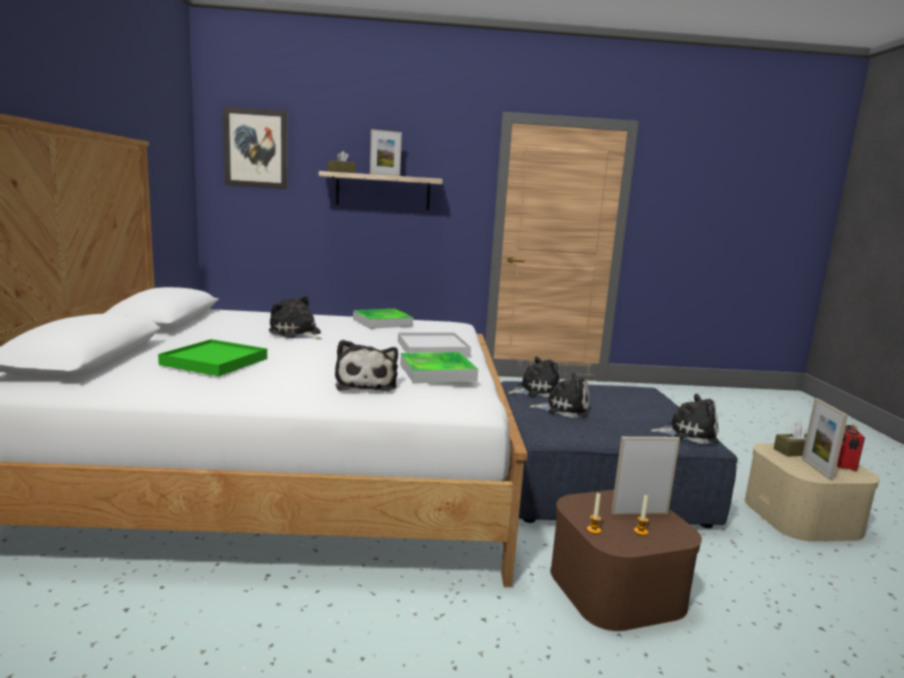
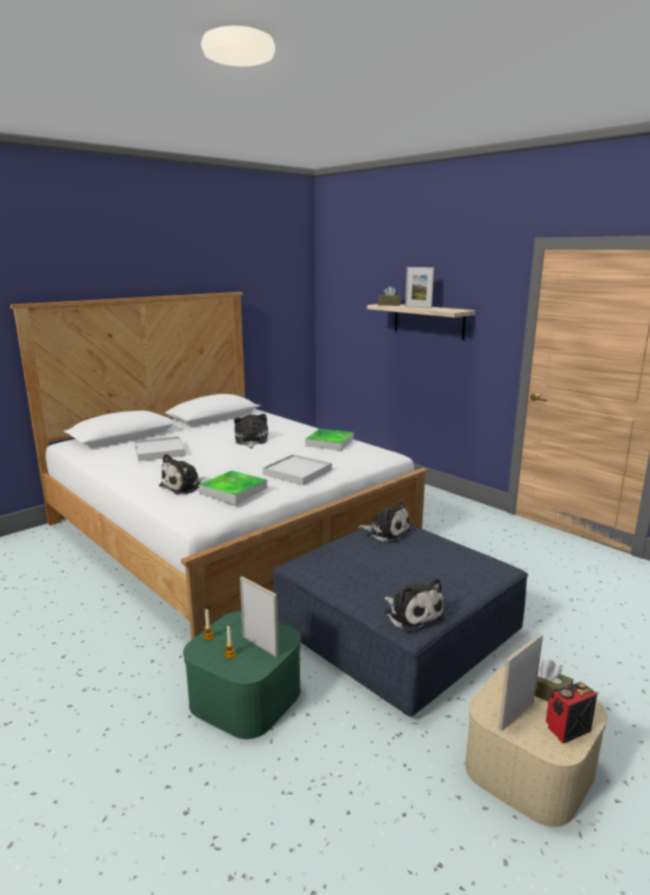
camera: 50 degrees right, 5 degrees up
(214, 361) = (160, 451): green tray -> white tray
(256, 148) = (347, 284): picture -> none
(563, 409) = (365, 553): plush toy -> none
(616, 587) = (245, 696): brown storage box -> green storage box

